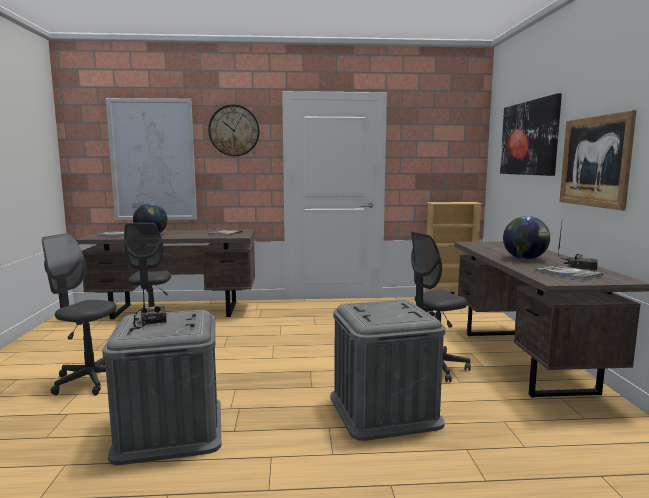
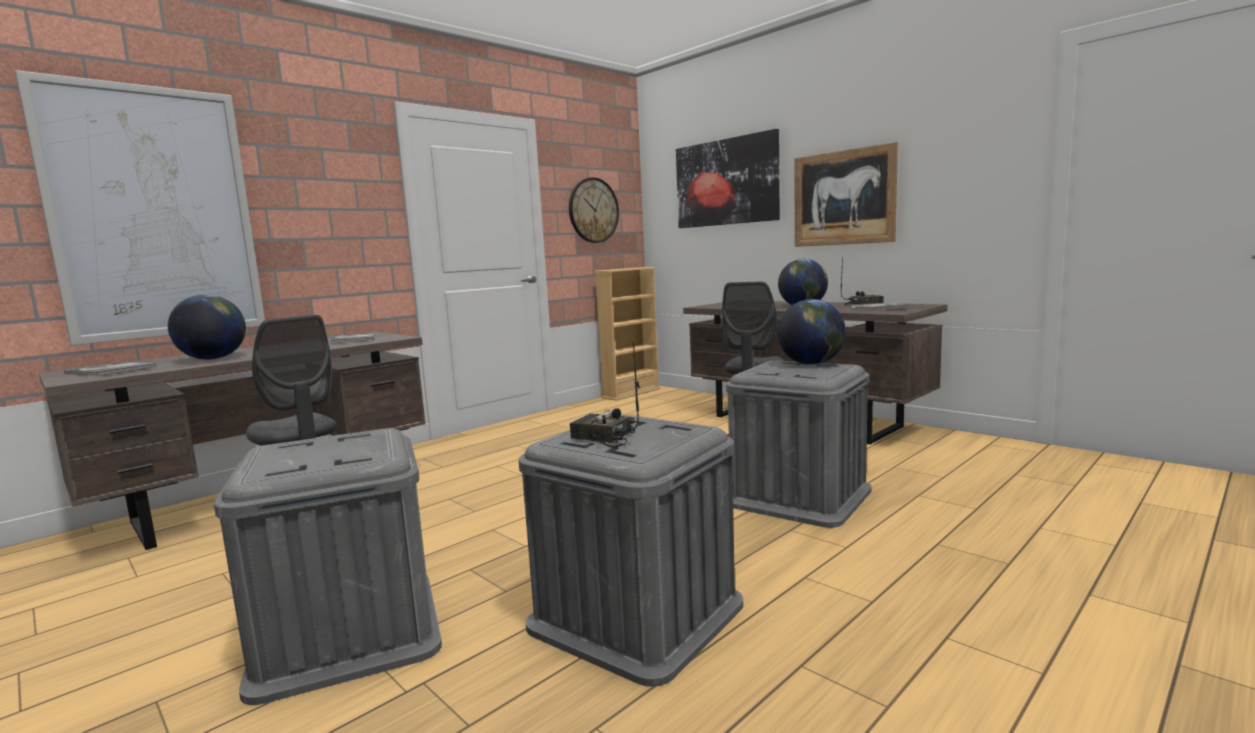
camera: 40 degrees left, 0 degrees up
(89, 381) = (347, 632): grey office chair -> grey storage box
(234, 130) = (319, 162): wall clock -> wall clock (593, 210)
(409, 310) = (811, 364): none -> globe

